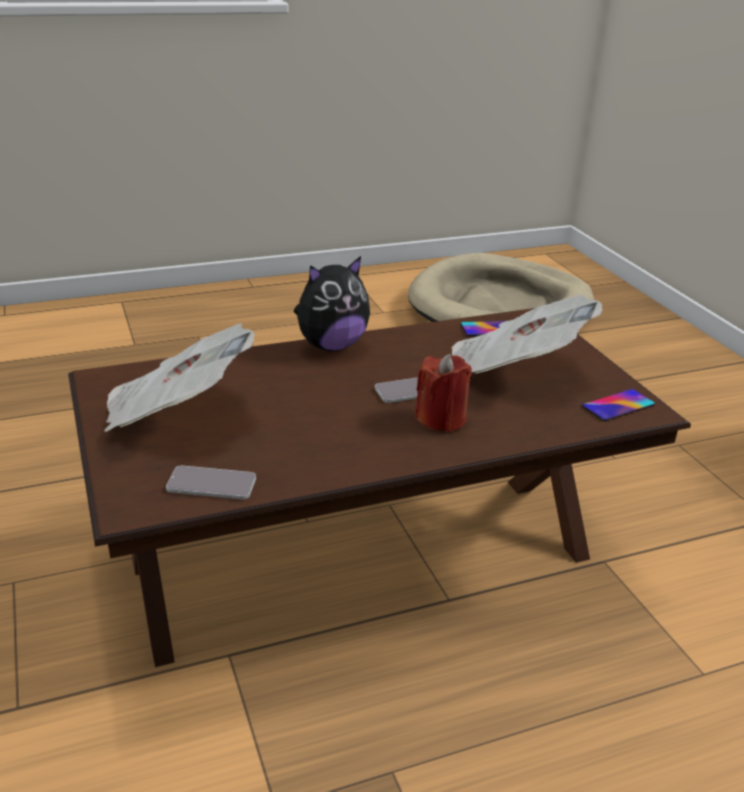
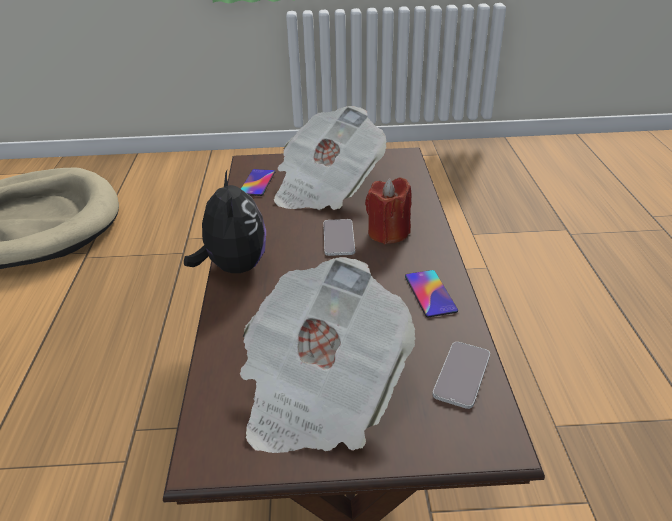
camera: 70 degrees left, 5 degrees up
(618, 406) = (394, 163): phone -> phone (430, 293)

